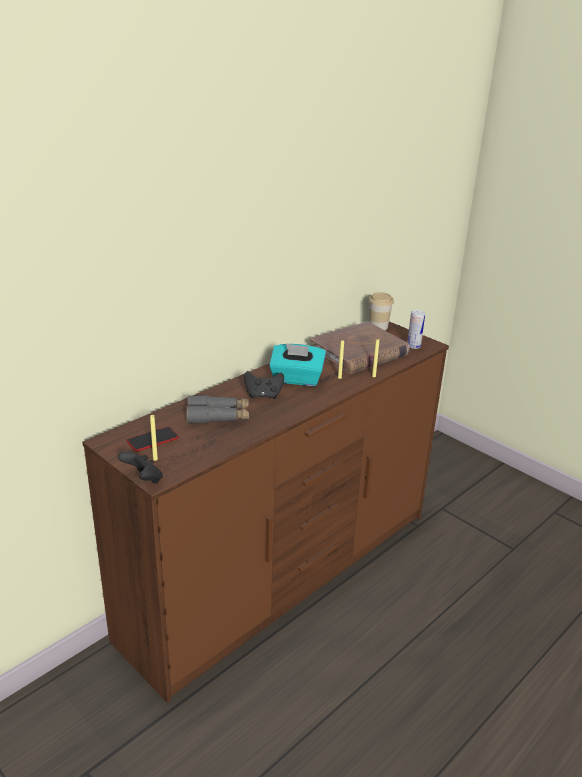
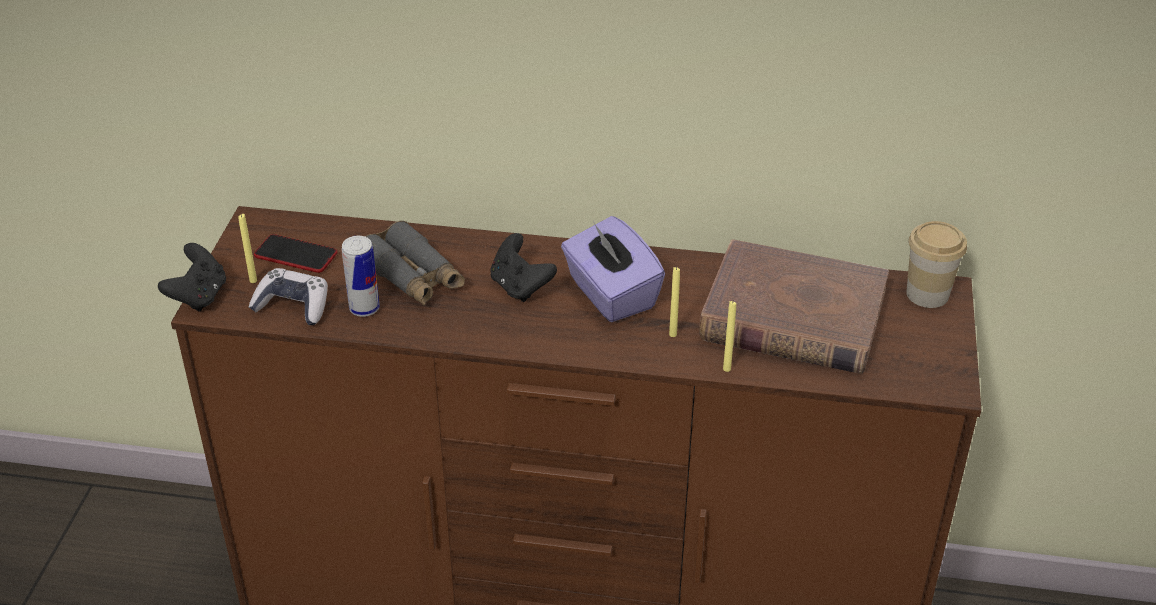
camera: 55 degrees right, 10 degrees up
(193, 455) = (293, 306): none -> game controller
(296, 379) = (610, 294): turquoise tissue box -> purple tissue box
(413, 346) = (909, 368): can -> can (364, 308)

